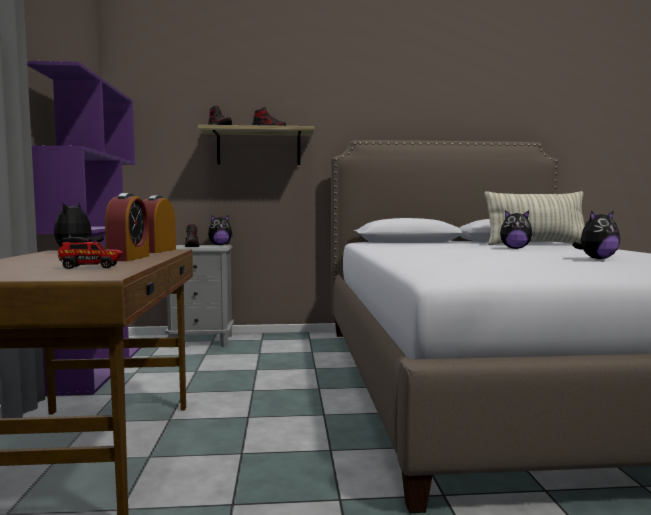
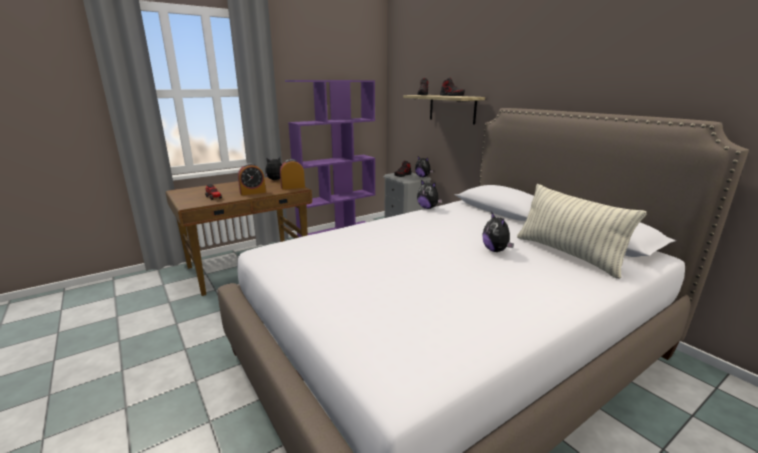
camera: 60 degrees right, 15 degrees up
(597, 259) = (428, 287): plush toy -> plush toy (428, 208)

